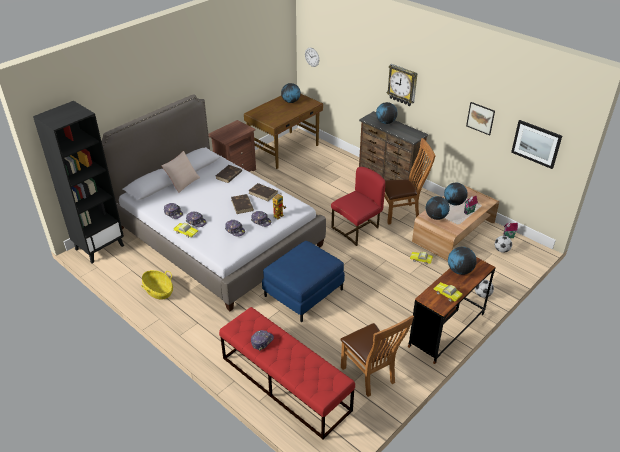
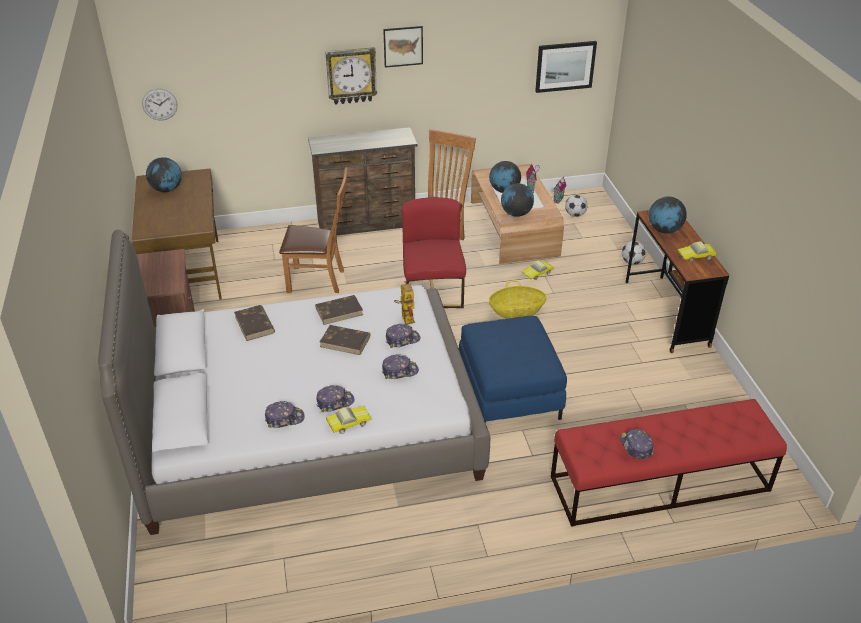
camera: 55 degrees left, 0 degrees up
(99, 247) = (174, 580): black bookcase -> none
(159, 291) = (367, 542): basket -> basket (516, 311)
(182, 182) = (212, 378): beige pillow -> none
(370, 376) = (696, 404): brown chair -> brown chair (320, 280)
(385, 122) = (346, 141): globe -> none
(480, 118) = (484, 68): picture -> picture (403, 46)

